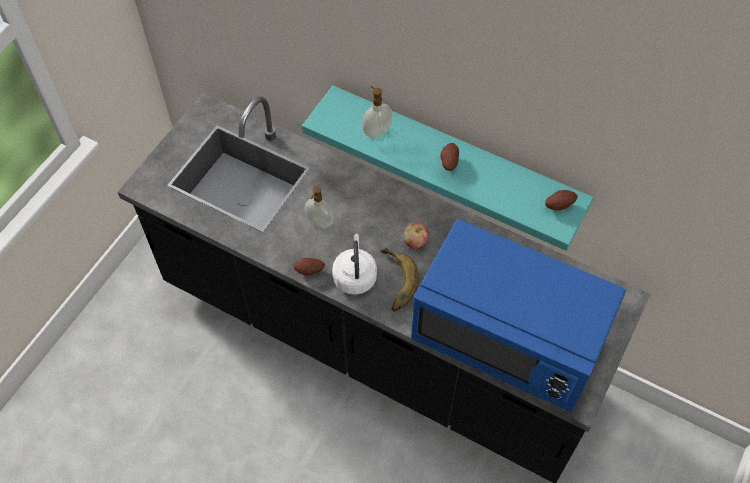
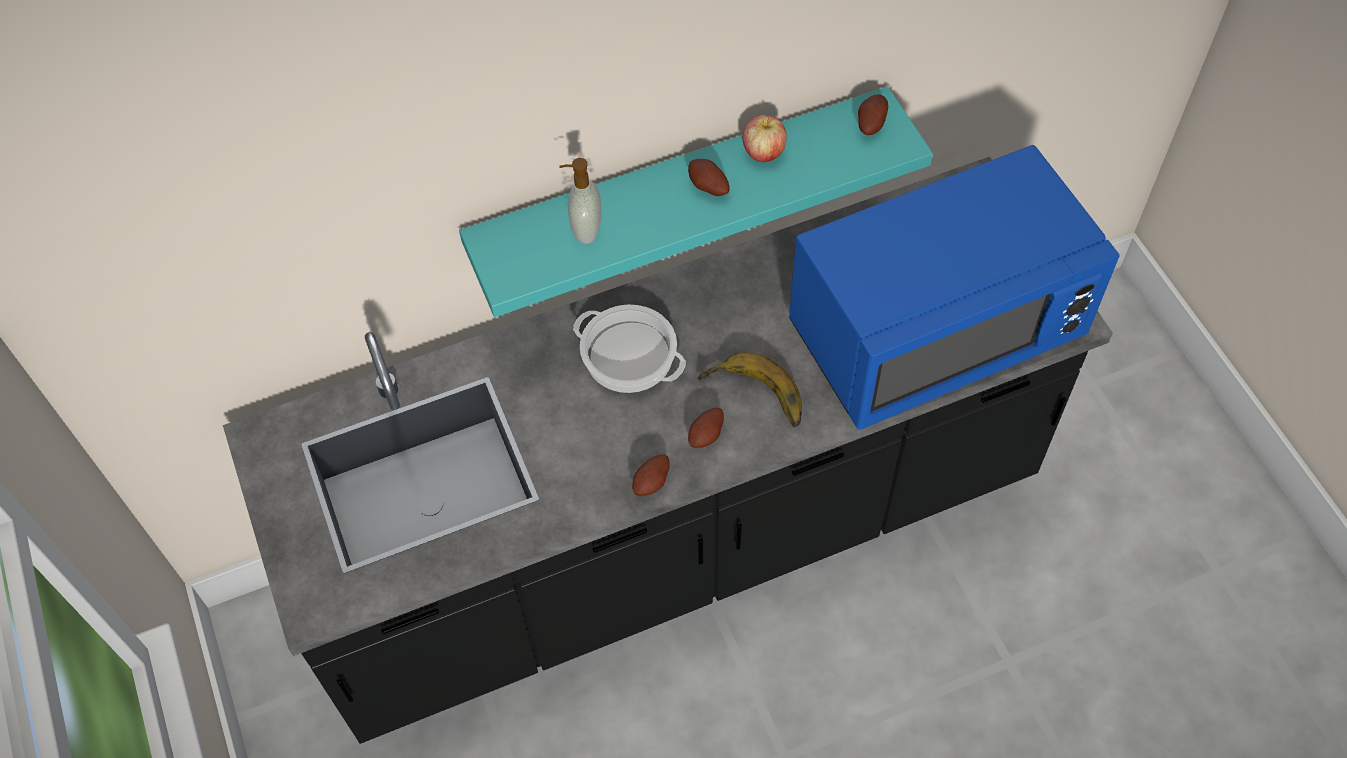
camera: 50 degrees left, 0 degrees up
(319, 223) = (587, 422): soap dispenser -> none
(355, 276) = (707, 435): white kettle -> potato
(370, 214) = (628, 356): none -> cooking pot
(415, 242) = (715, 335): apple -> apple (763, 153)

